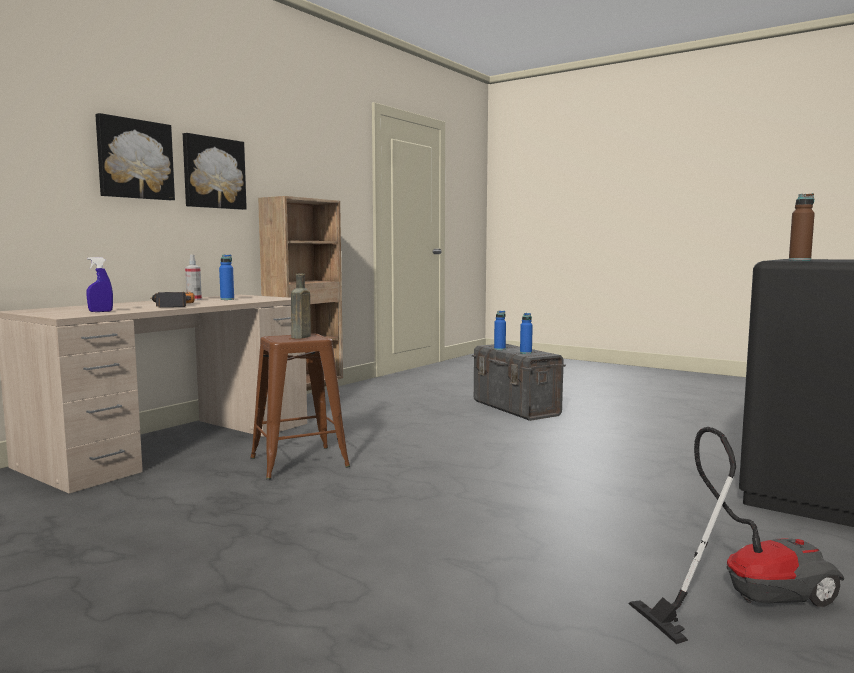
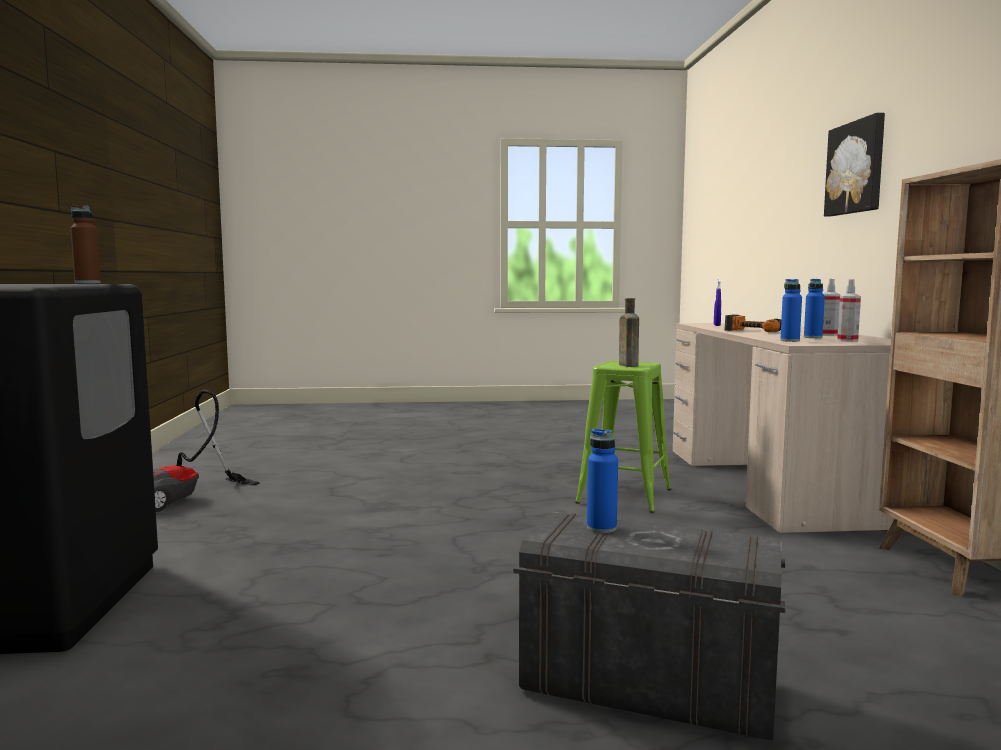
camera: 140 degrees right, 0 degrees up
(213, 173) = (926, 157): picture -> none
(244, 297) = (847, 340): none -> spray bottle
(300, 462) = (624, 496): brown stool -> green stool
(499, 349) = (687, 531): blue bottle -> blue bottle (790, 340)

